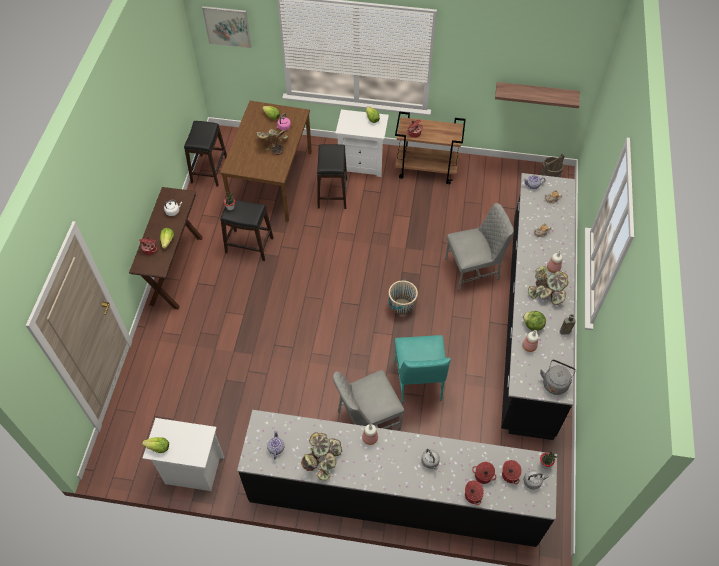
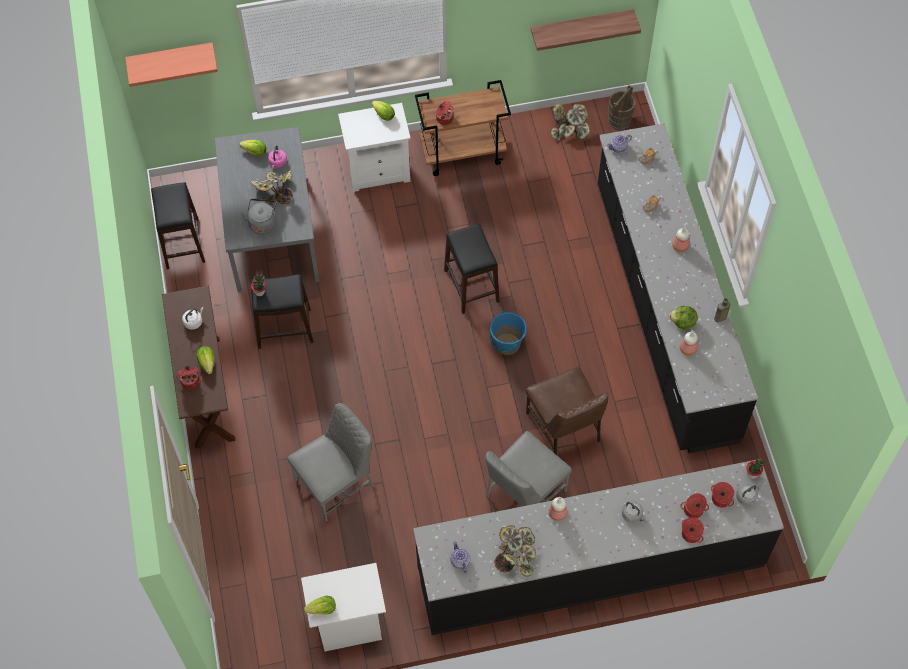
camera: 20 degrees left, 5 degrees up
(227, 26) = (171, 58): picture -> shelf
(272, 182) = (273, 233): brown dining table -> grey dining table
(333, 193) = (358, 223): black stool -> black stool (471, 285)
(401, 306) = (507, 344): beige bucket -> blue bucket
(418, 381) = (564, 427): turquoise chair -> brown chair
(473, 269) = (573, 268): grey chair -> grey chair (336, 483)
(546, 293) = (683, 279): potted plant -> potted plant (569, 130)
(555, 383) = (731, 381): grey kettle -> grey kettle (263, 223)

